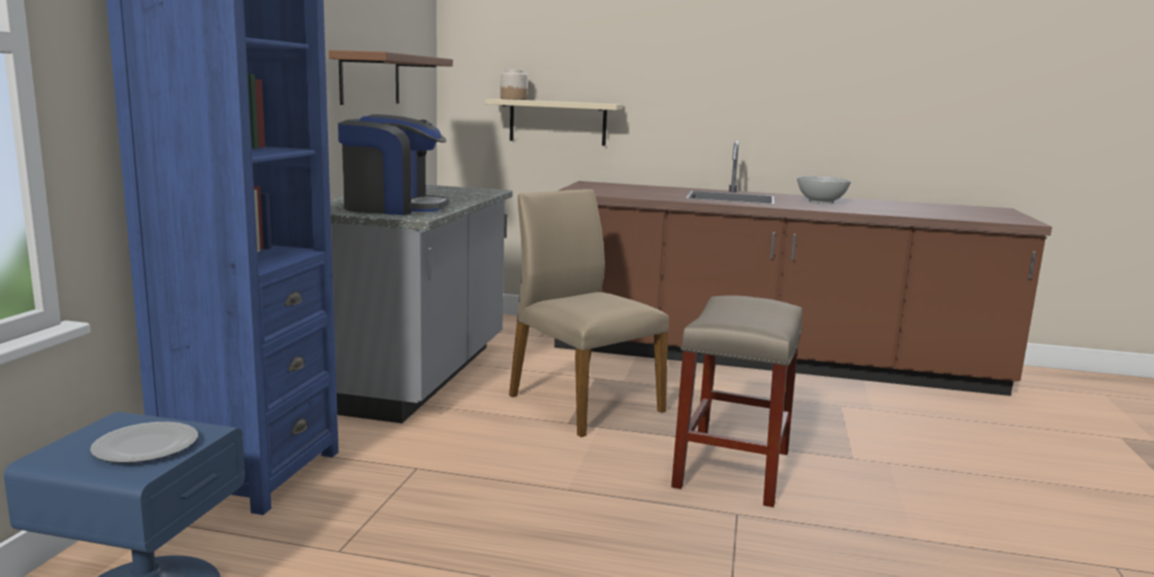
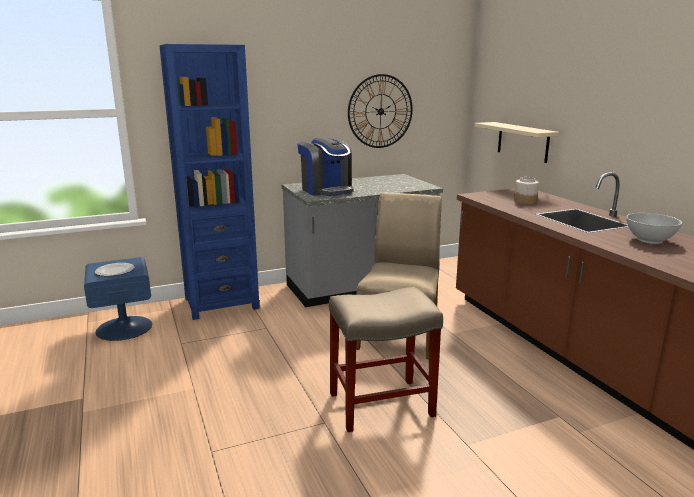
camera: 55 degrees right, 5 degrees up
(370, 79) = (380, 111): brown shelf -> wall clock
(513, 99) = (495, 123): jar -> jar (525, 201)

